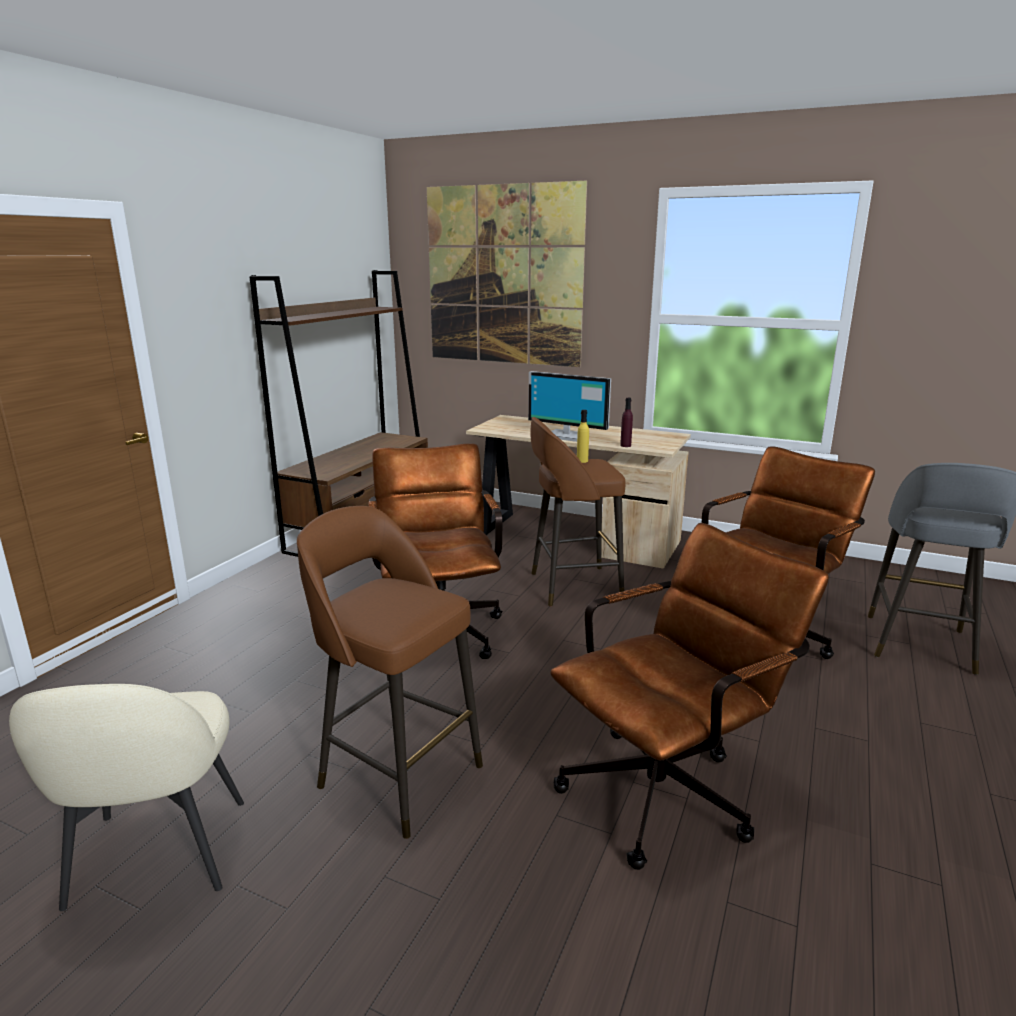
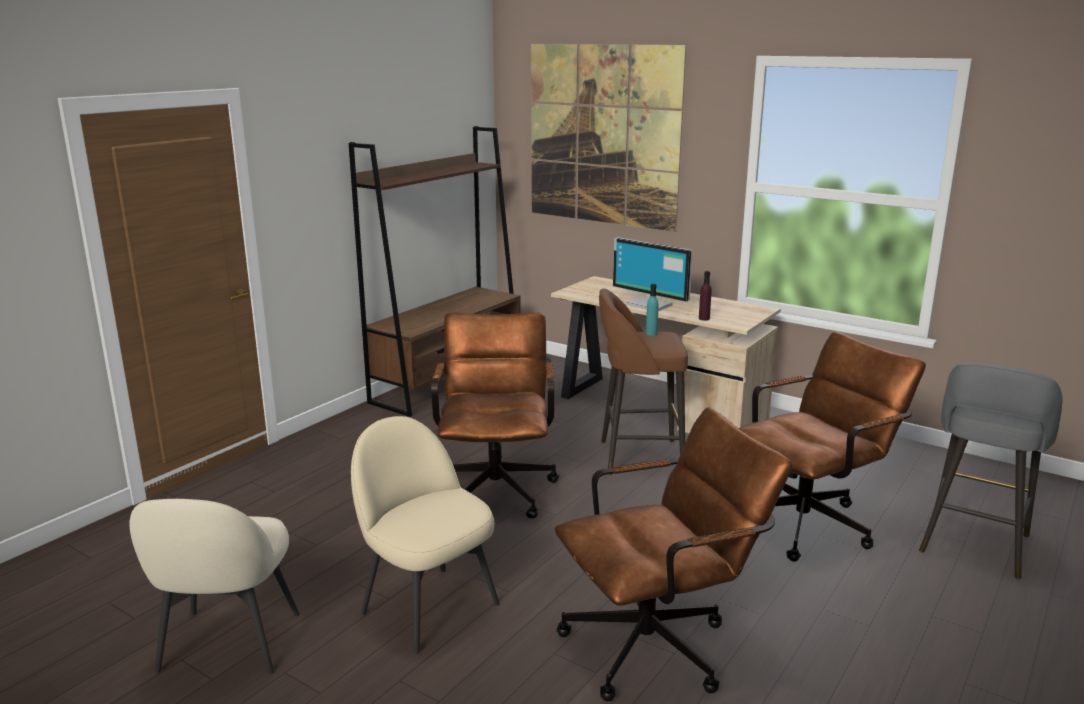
camera: 10 degrees right, 0 degrees up
(397, 774) = (428, 606): brown stool -> beige chair
(582, 461) = (651, 333): yellow bottle -> turquoise bottle

